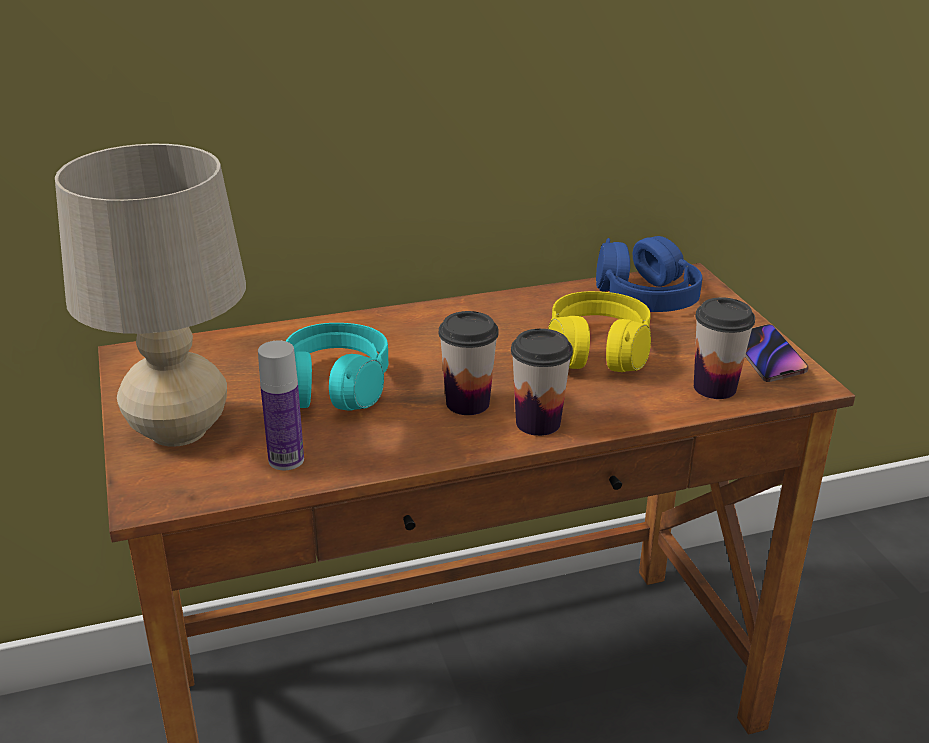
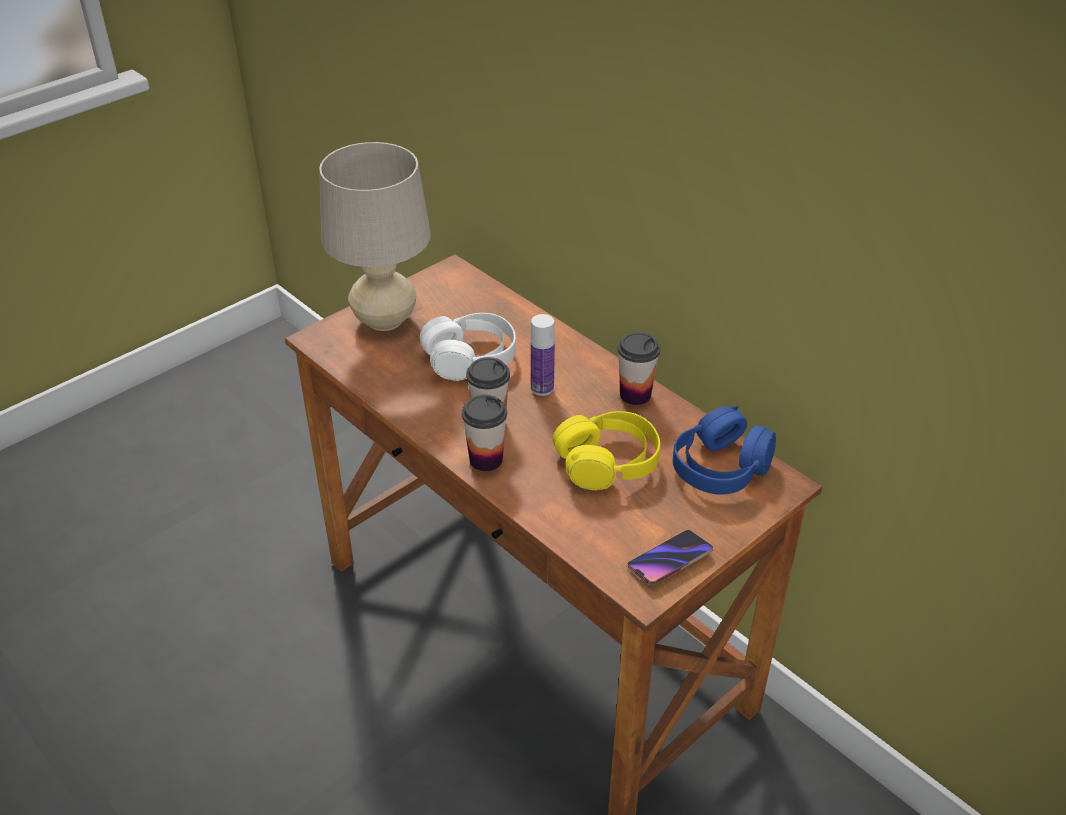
camera: 65 degrees right, 10 degrees up
(286, 460) = (379, 370): bottle -> bottle (542, 388)
(334, 387) = (470, 358): turquoise headphones -> white headphones
(714, 387) = (597, 538): cup -> cup (635, 395)

